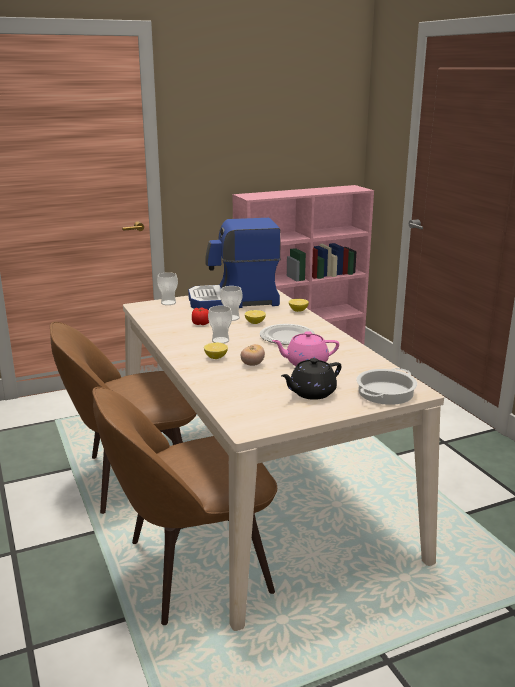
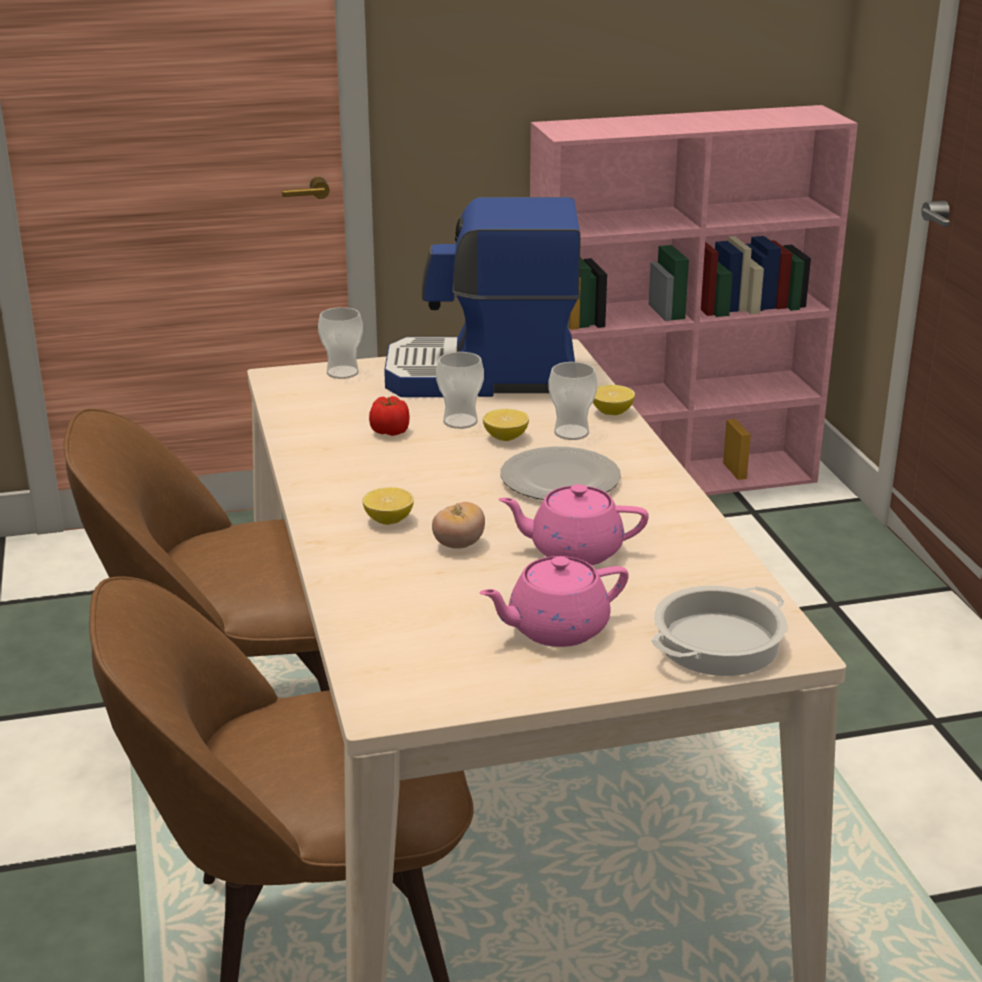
camera: 10 degrees right, 5 degrees up
(220, 340) = (414, 478): cup -> cup (571, 433)
(311, 393) = (555, 629): black teapot -> pink teapot

